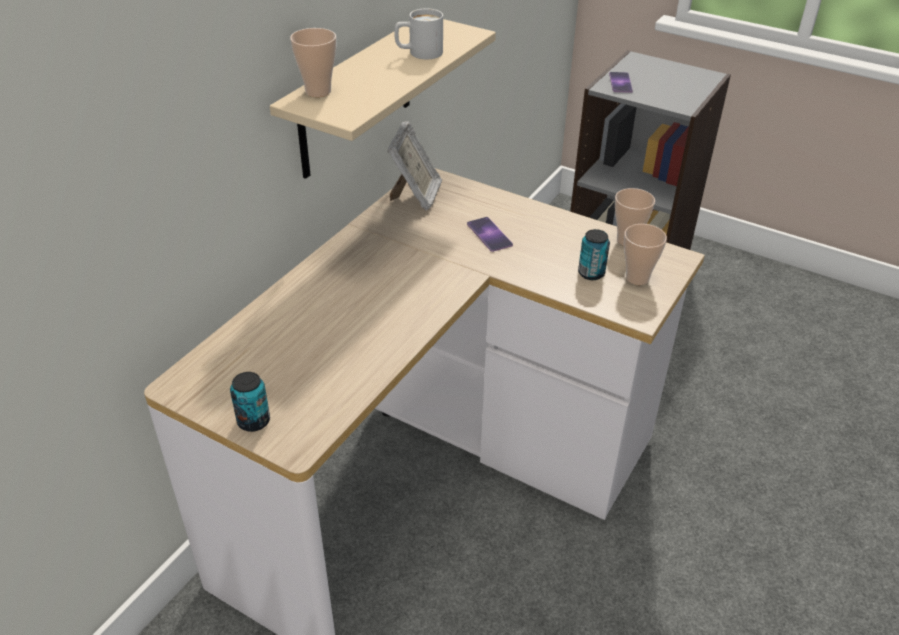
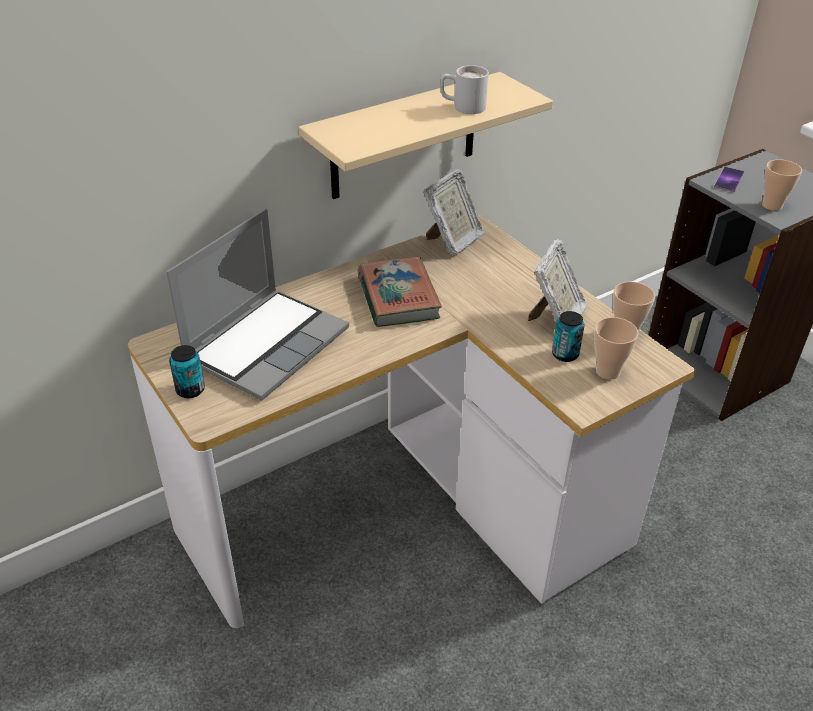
camera: 25 degrees right, 0 degrees up
(302, 348) = (267, 344): none -> laptop
(318, 91) = (346, 123): cup -> cup (772, 206)
(402, 263) = (398, 297): none -> book
(489, 234) = (494, 293): phone -> none
(561, 243) = (556, 319): none -> picture frame

